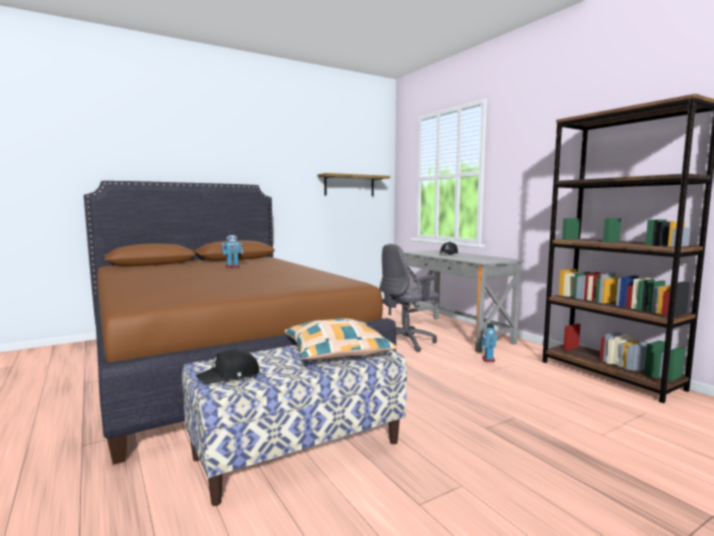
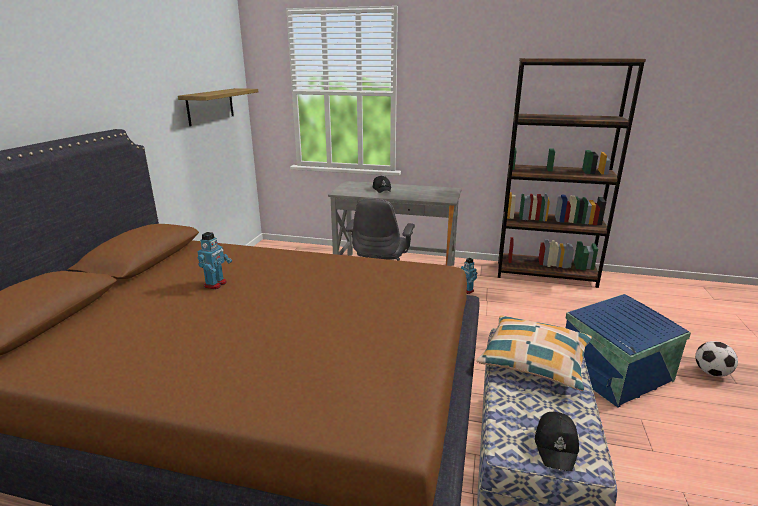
camera: 45 degrees left, 15 degrees up
(515, 454) = (617, 373): none -> blue storage box
(662, 513) = (711, 372): none -> football

